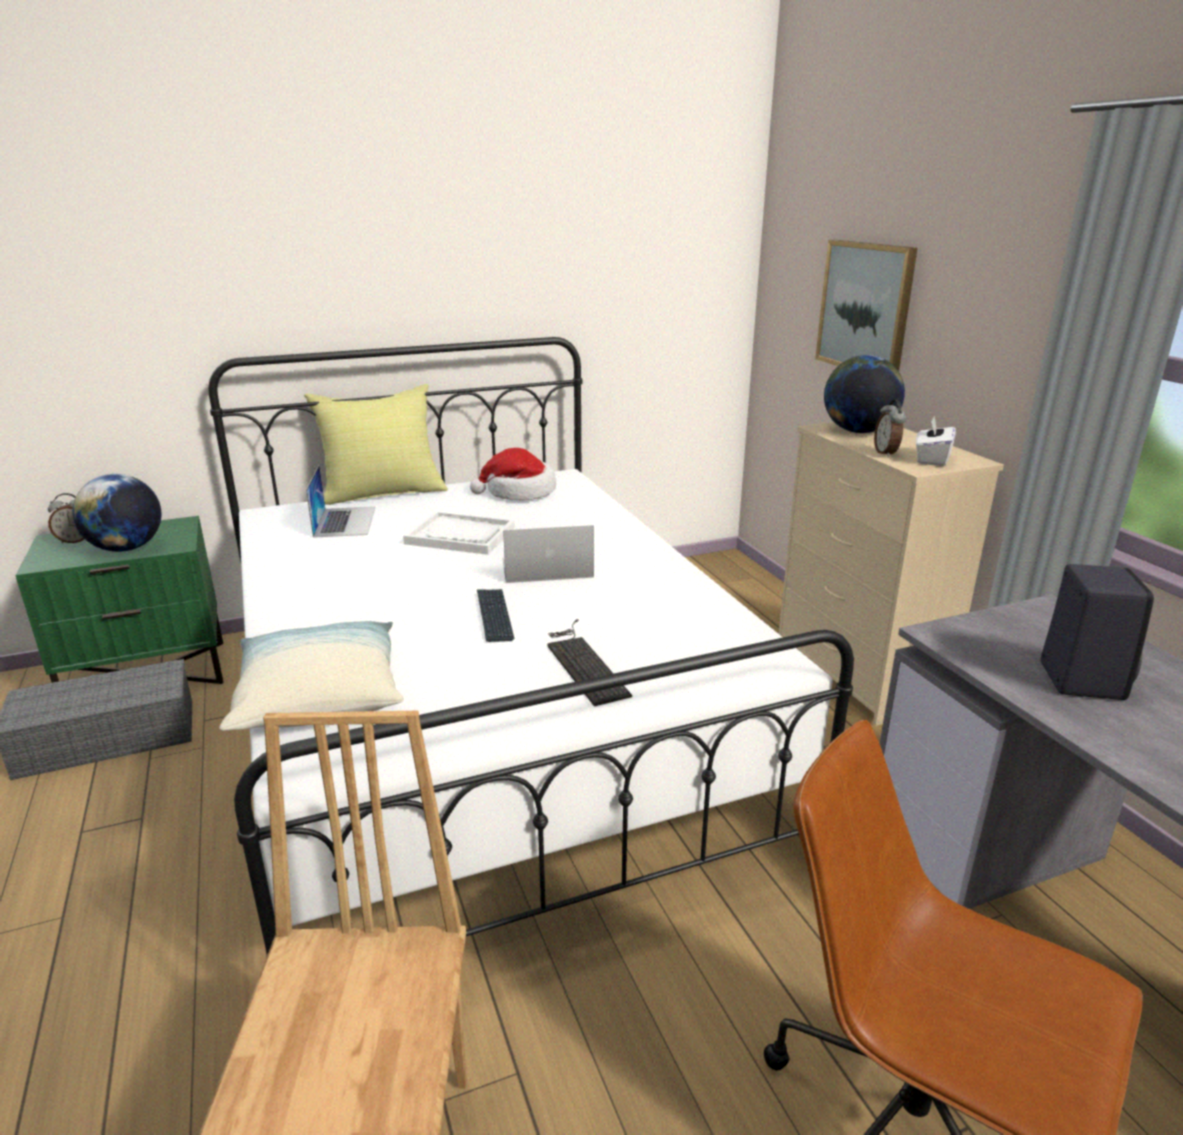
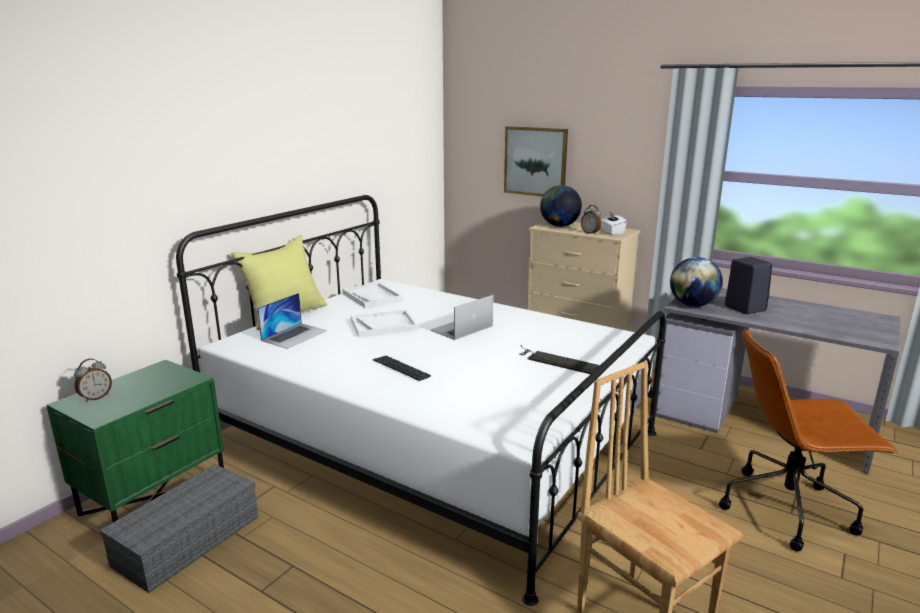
camera: 35 degrees left, 5 degrees down
(126, 548) = (153, 390): globe -> globe (693, 305)
(319, 696) = (463, 413): pillow -> none
(345, 521) = (294, 335): laptop -> laptop turned 75 degrees clockwise
(494, 616) = (478, 355): keyboard -> keyboard (401, 369)
(519, 492) = (372, 297): hat -> white tray

